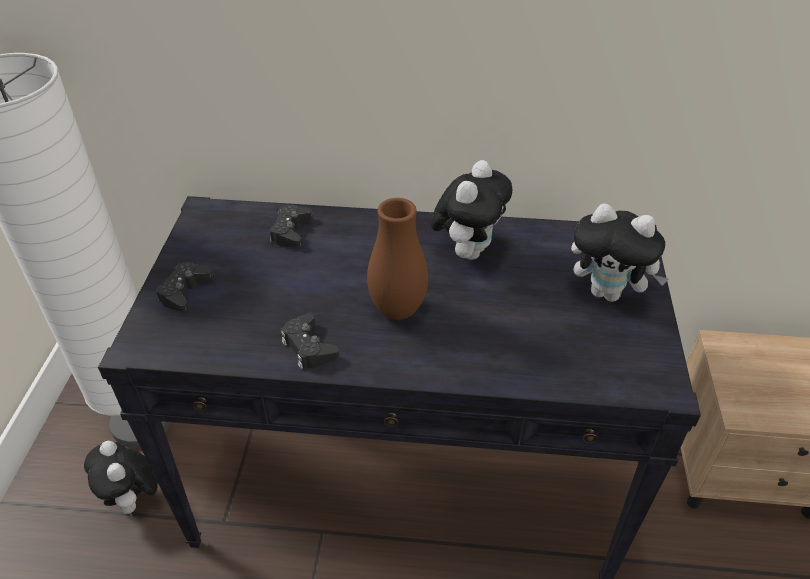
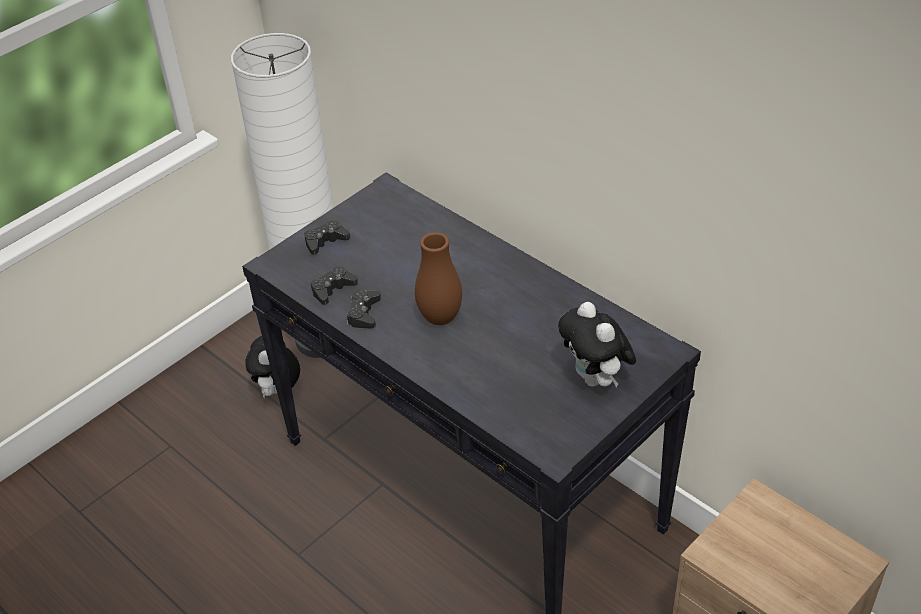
camera: 40 degrees right, 0 degrees up
(291, 231) = (427, 230): black game controller -> black game controller (333, 289)
(468, 250) = (532, 301): plush toy -> none

